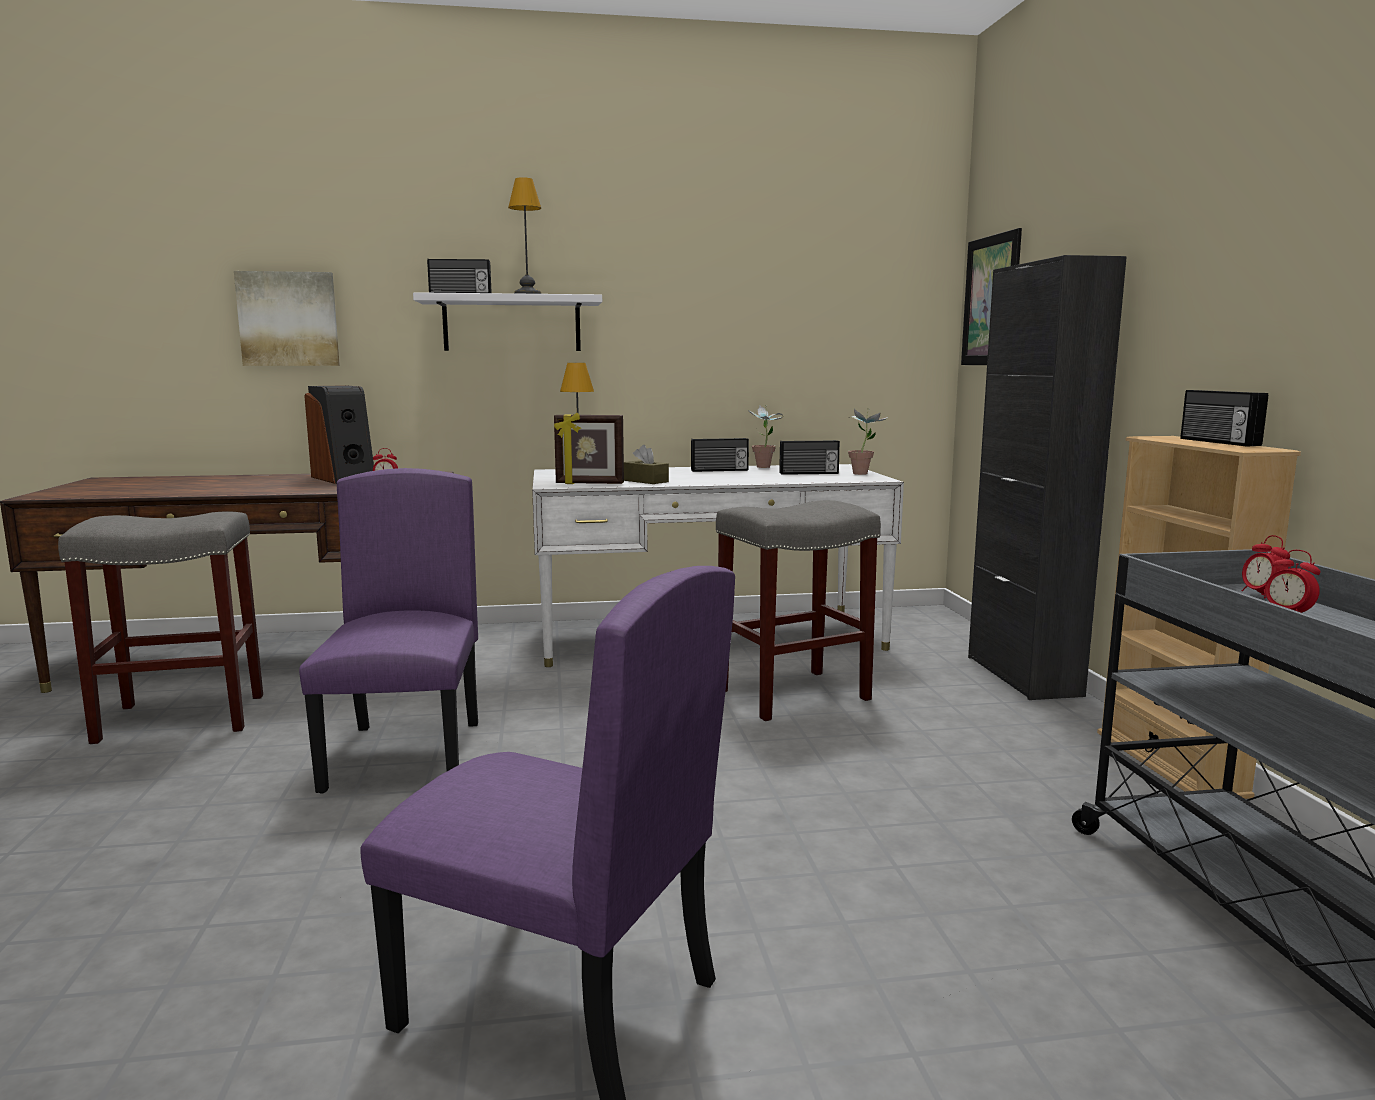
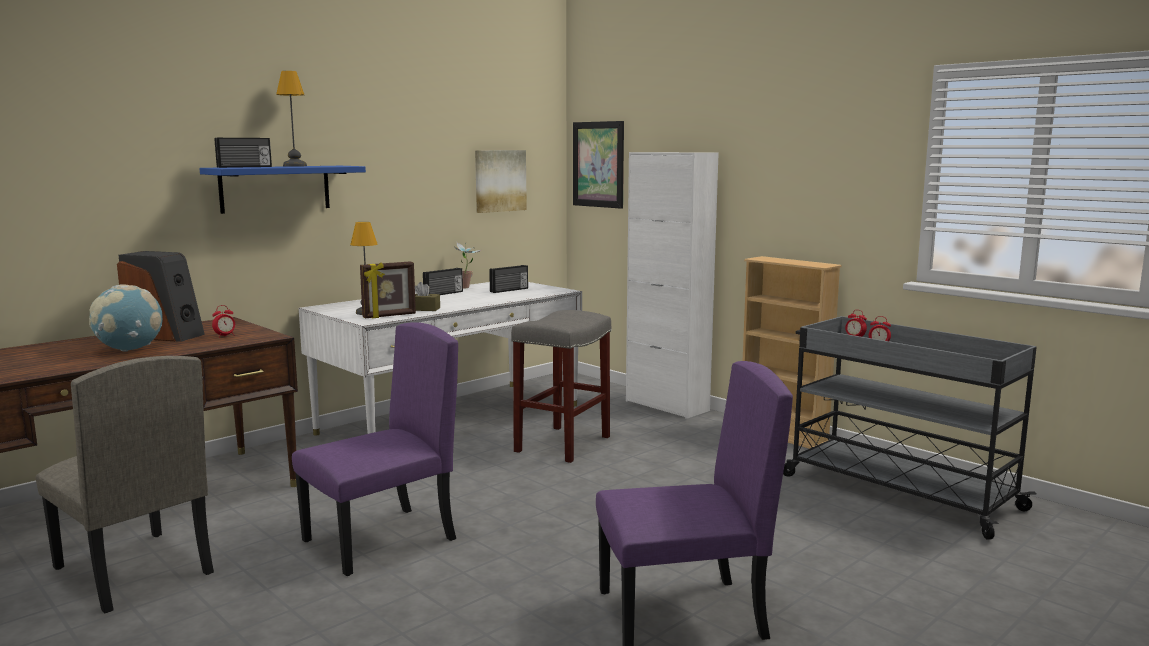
camera: 35 degrees left, 0 degrees up
(179, 719) = (132, 571): grey stool -> beige chair
(280, 485) = (130, 349): none -> globe
(288, 319) = (75, 192): picture -> picture (499, 180)
(406, 755) = (380, 540): purple chair -> purple chair turned 90 degrees clockwise
(512, 324) = (275, 188): white shelf -> blue shelf
(864, 473) = (542, 286): potted plant -> none
(1023, 676) = (667, 406): black cabinet -> white cabinet
(1217, 442) = (796, 261): radio -> none

